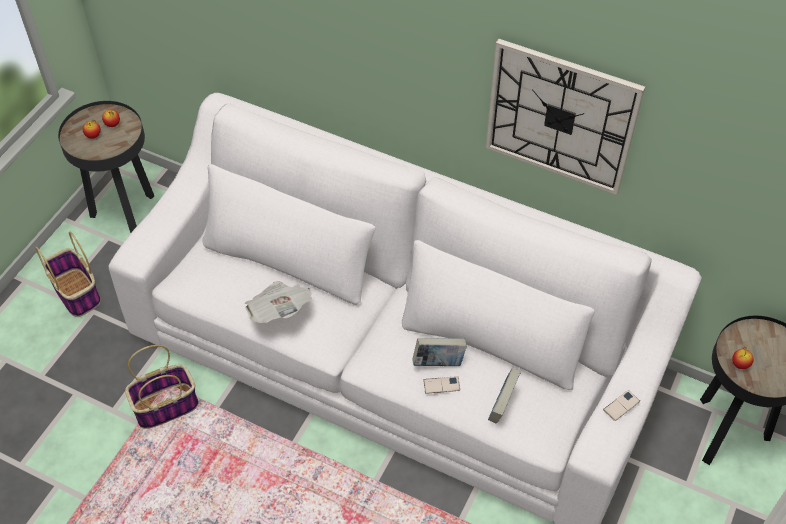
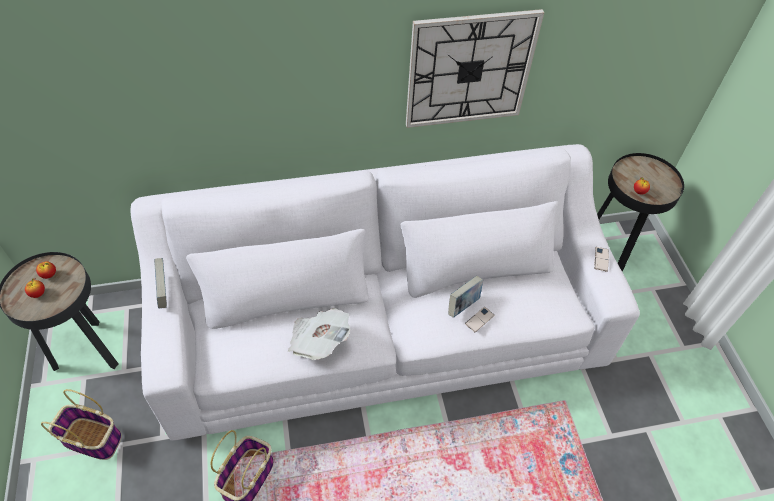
camera: 40 degrees left, 0 degrees up
(502, 406) = (528, 308): book -> book (164, 293)

